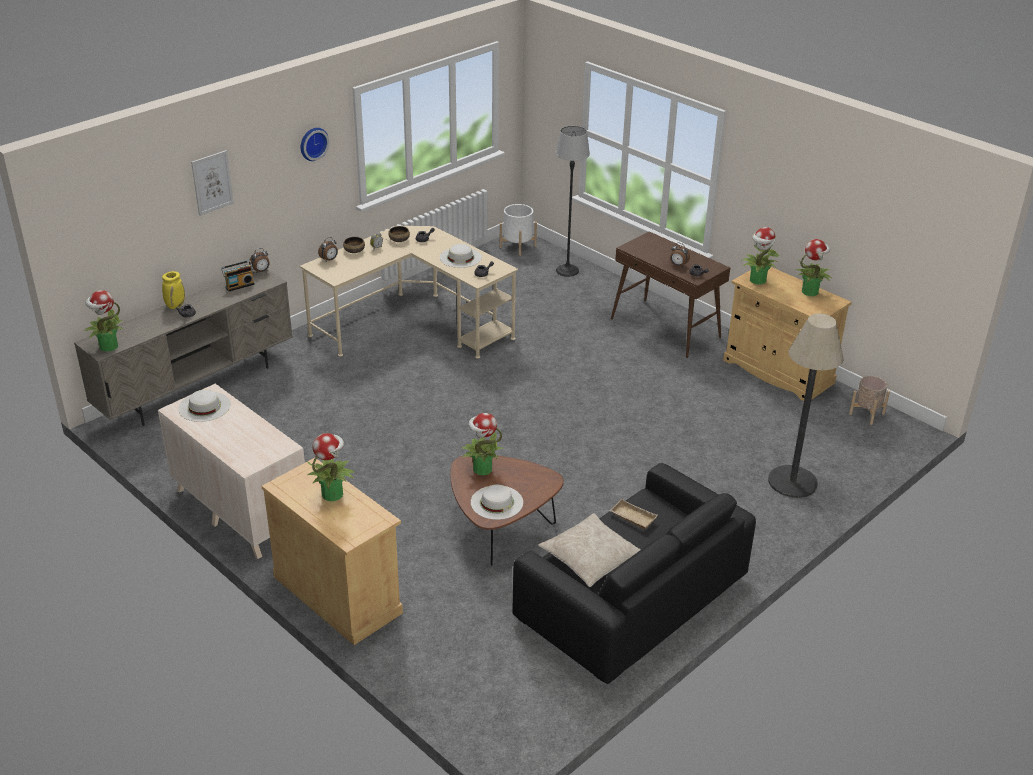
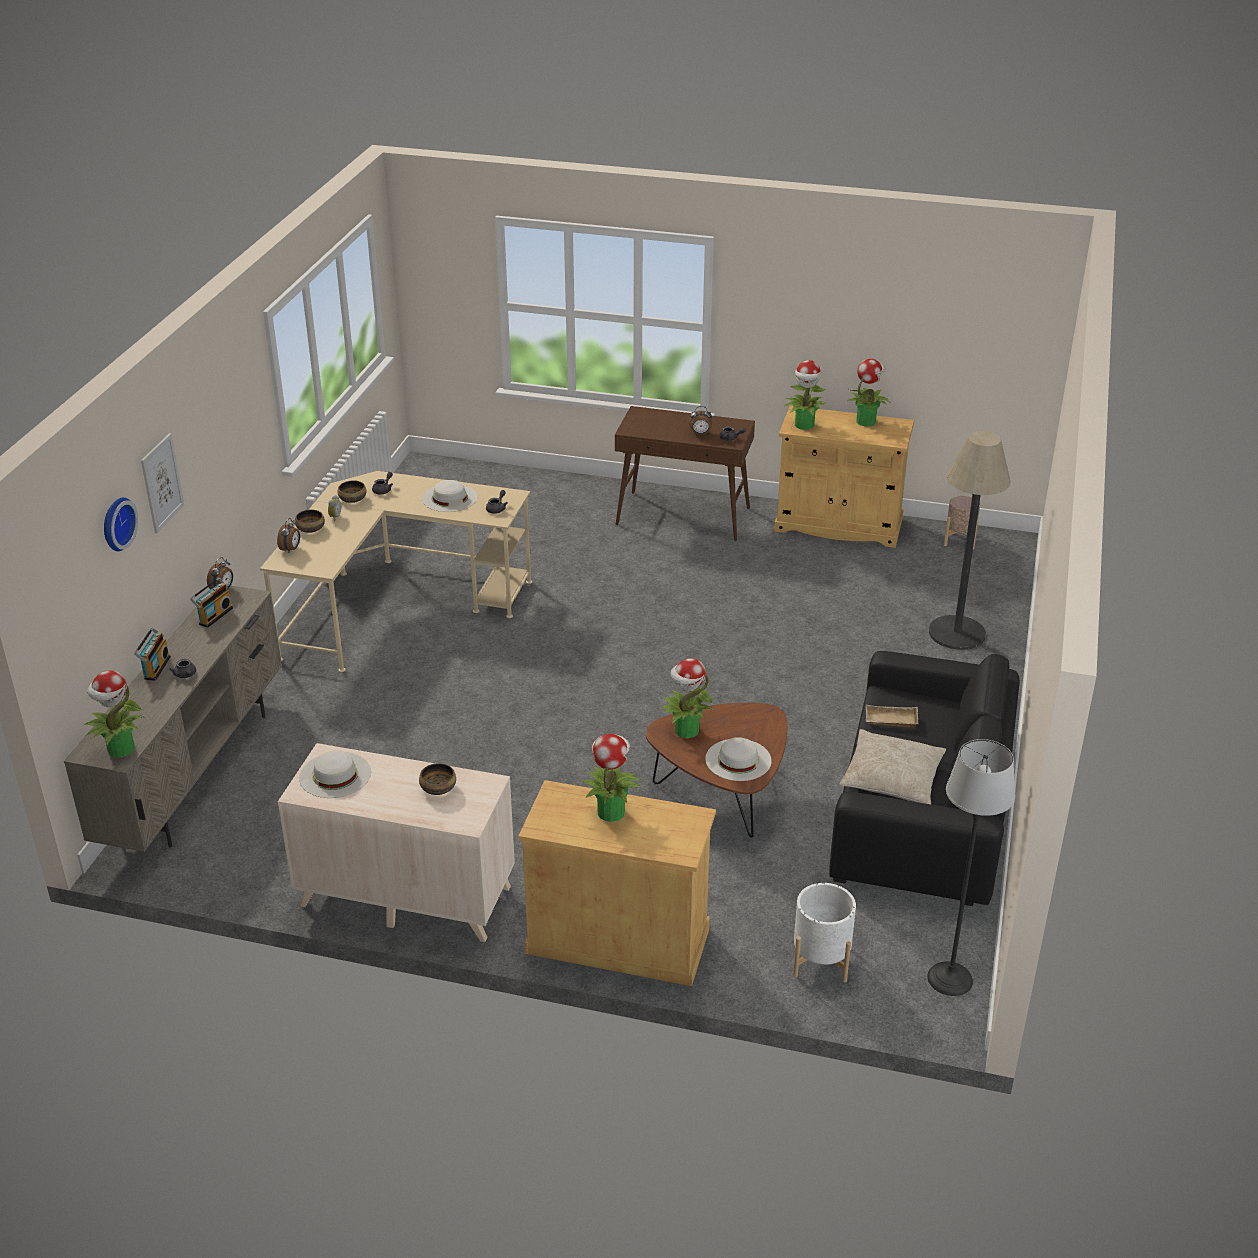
camera: 30 degrees left, 0 degrees up
(175, 305) = (155, 668): yellow vase -> radio
(253, 438) = (438, 788): none -> bowl
(312, 143) = (240, 398): wall clock -> wall clock (116, 523)
(517, 246) = (430, 474): white planter -> white planter (821, 960)
(567, 270) = (514, 485): floor lamp -> floor lamp (949, 978)

